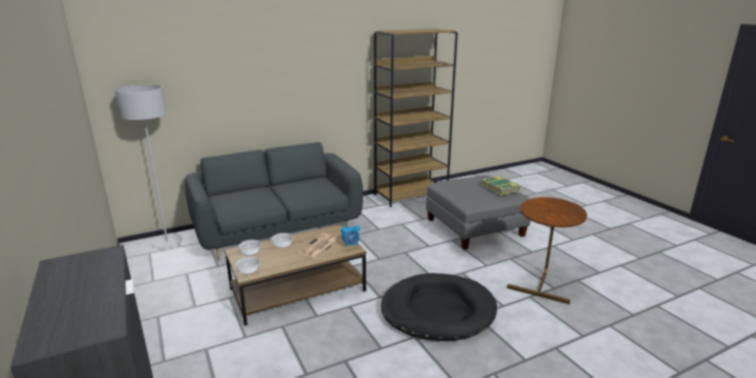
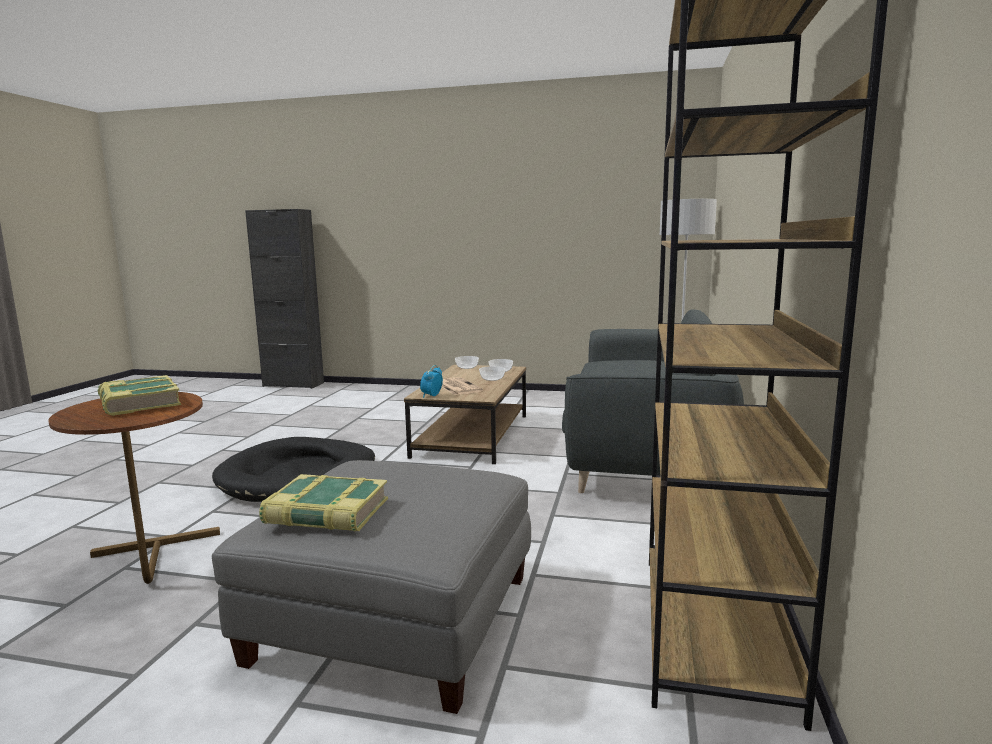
camera: 130 degrees right, 10 degrees down
(548, 212) = (139, 403): none -> book

